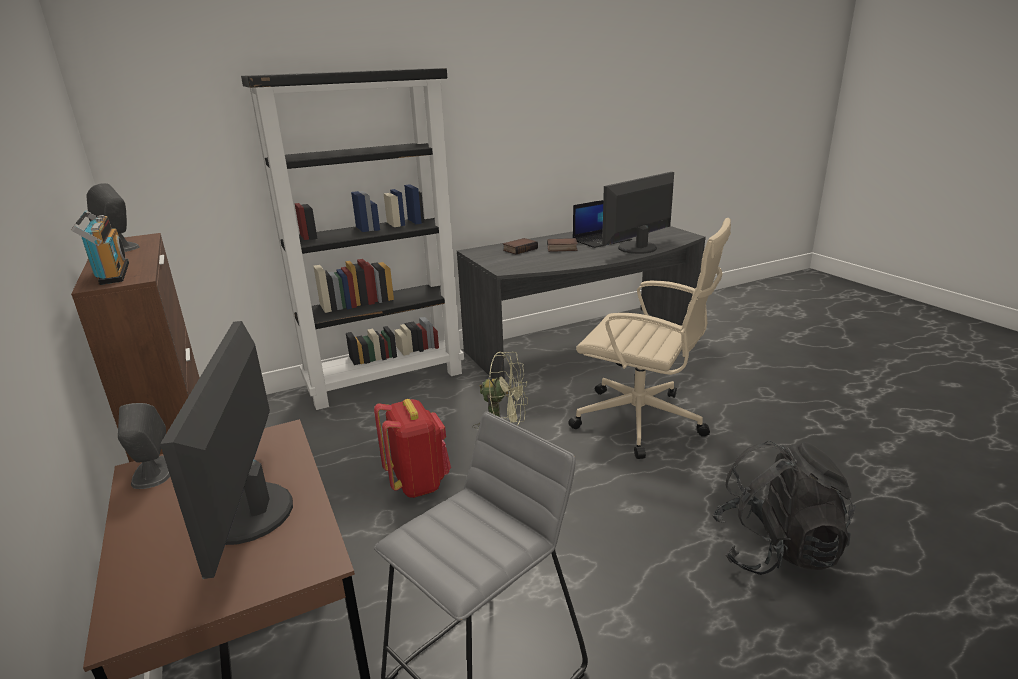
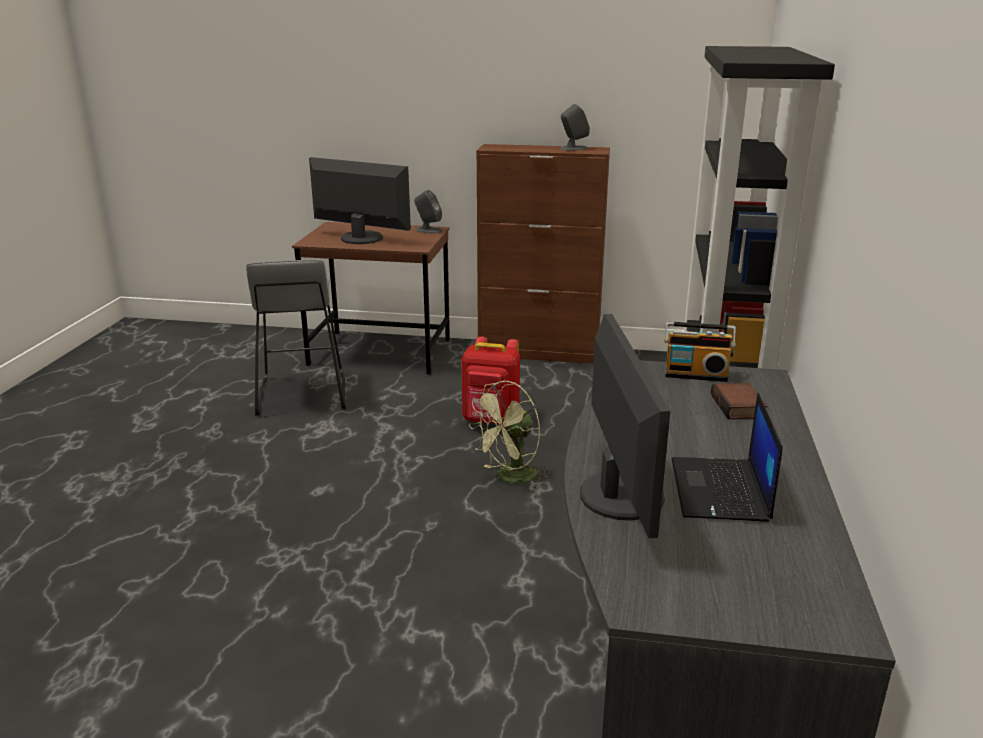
camera: 125 degrees right, 0 degrees up
(110, 274) = (508, 147): radio -> radio (695, 374)
(561, 248) = (705, 436): book -> none
(642, 422) = (415, 570): beige office chair -> none
(775, 549) = (182, 525): black backpack -> none

